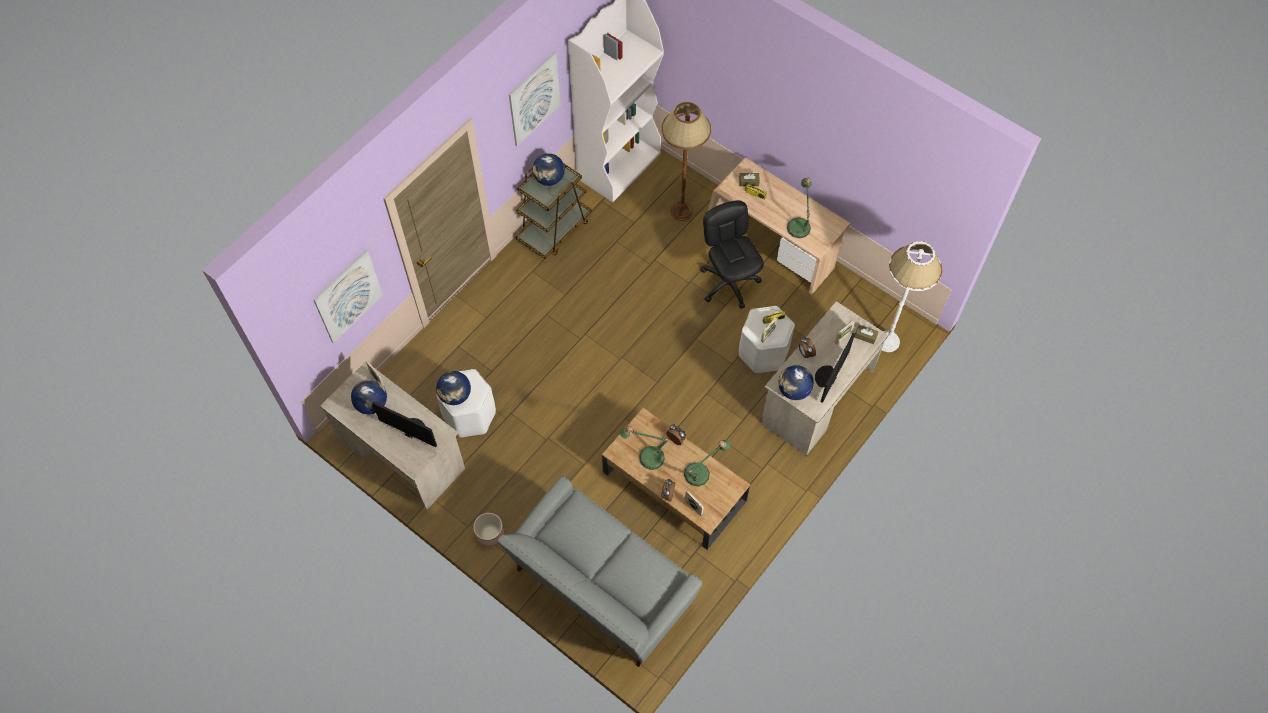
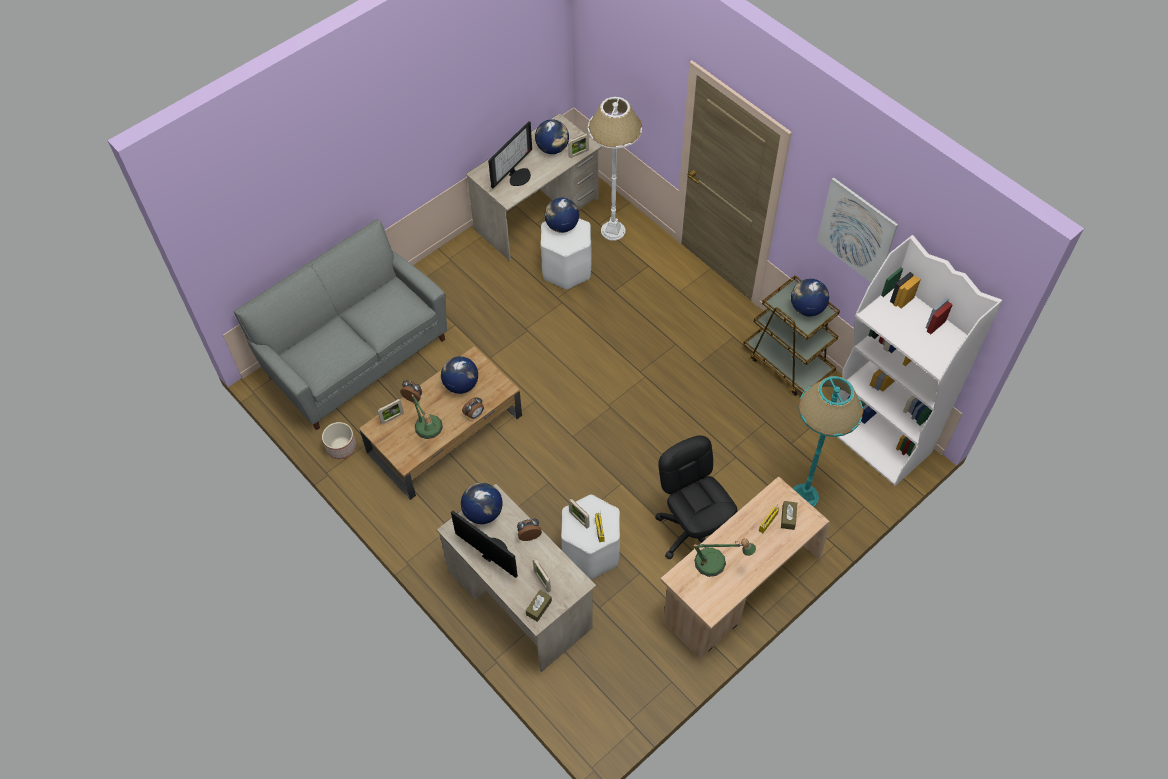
camera: 100 degrees right, 5 degrees down
(348, 296) = (632, 89): picture -> none
(489, 534) = (437, 274): planter -> planter (341, 446)
(647, 456) = (461, 385): table lamp -> globe
(681, 211) = (803, 496): brown floor lamp -> turquoise floor lamp
(729, 283) = (693, 531): black office chair -> black office chair turned 105 degrees counterclockwise
(887, 341) = (581, 701): white floor lamp -> white floor lamp (613, 231)

